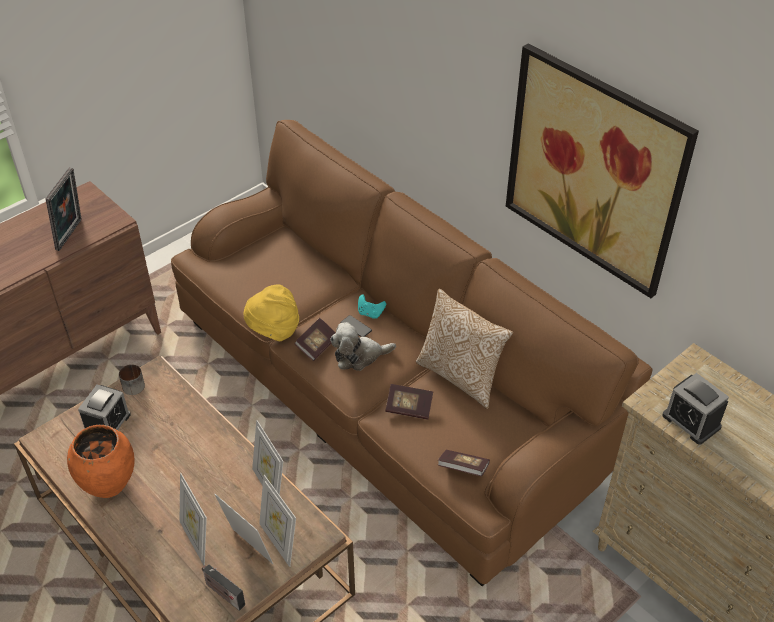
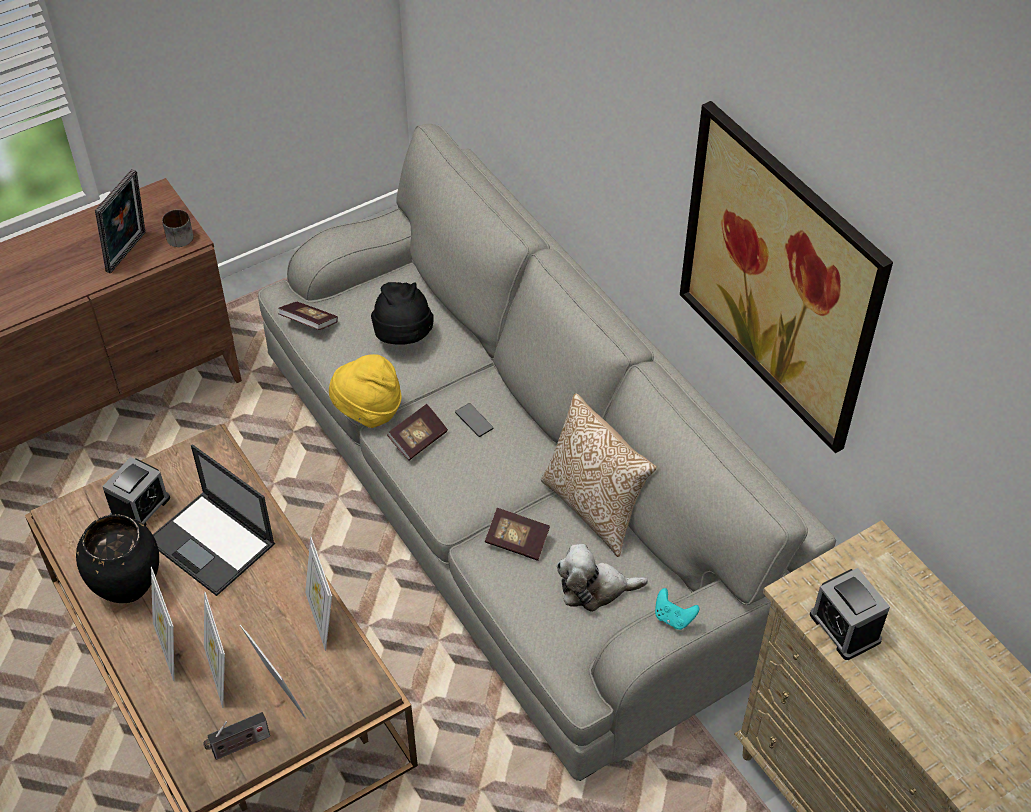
camera: 10 degrees right, 5 degrees up
(108, 485) = (127, 587): orange vase -> black vase
(132, 384) = (179, 458): mug -> mug (179, 235)
(171, 443) = (213, 543): none -> laptop
(223, 593) = (238, 746): radio -> radio turned 75 degrees counterclockwise
(279, 542) = (319, 692): picture frame -> picture frame (170, 649)
(289, 276) = (403, 337): none -> black hat
(359, 356) = (469, 462): plush toy -> plush toy (595, 588)
(370, 313) = (497, 404): turquoise game controller -> turquoise game controller (673, 618)
(387, 394) = (515, 506): brown sofa -> grey sofa
(463, 468) = (567, 633): book -> book (309, 323)

